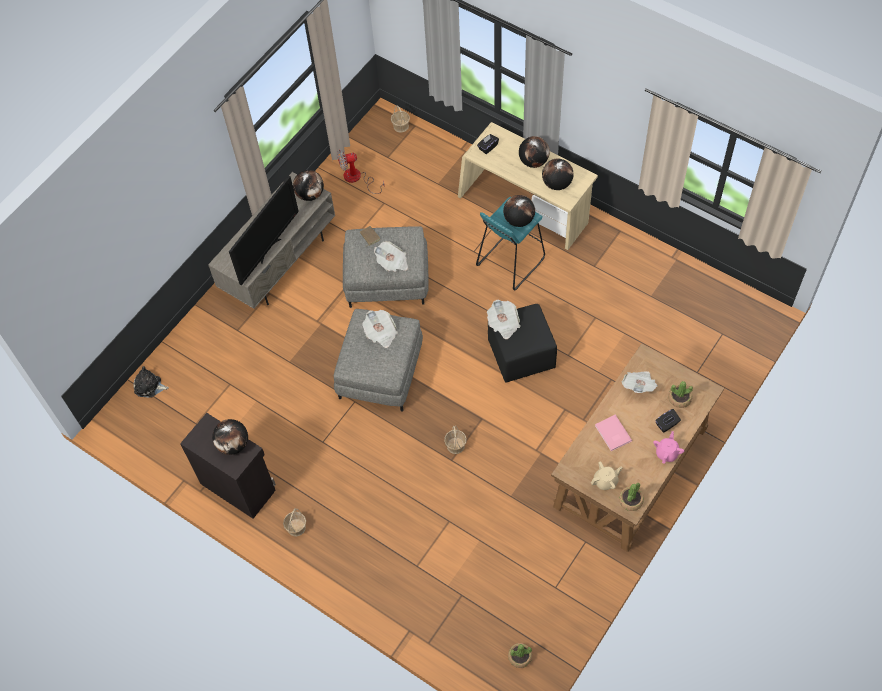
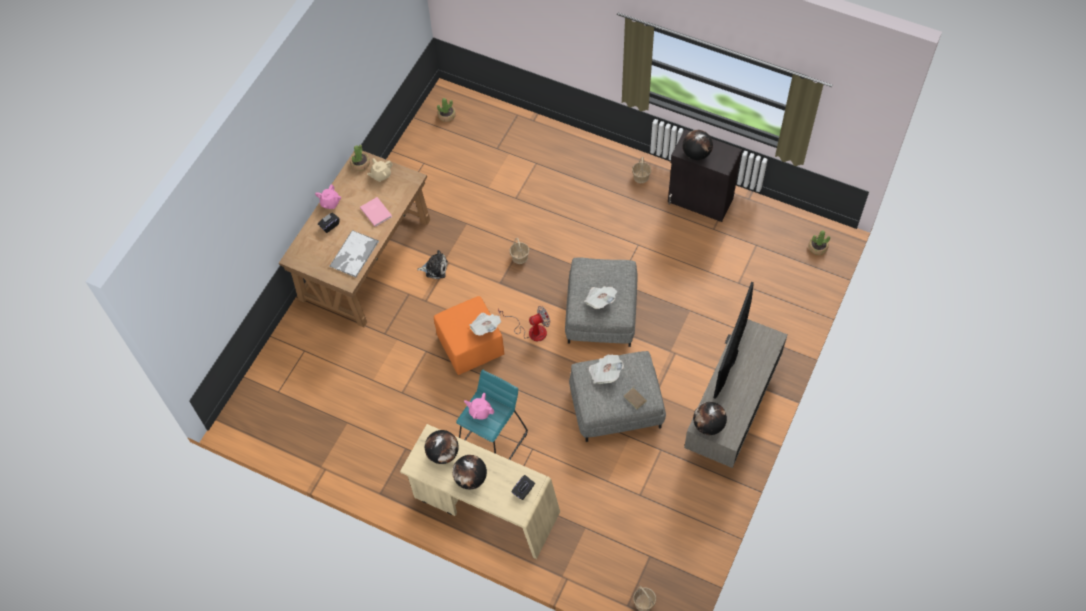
camera: 170 degrees right, 0 degrees up
(149, 386) = (812, 271): plush toy -> plush toy (435, 268)
(357, 178) = (677, 522): fan -> fan (531, 330)
(518, 220) = (480, 411): globe -> pink teapot
(522, 355) = (470, 345): black ottoman -> orange ottoman
(639, 386) = (354, 254): newspaper -> tray
(679, 398) = (318, 248): potted plant -> potted plant (817, 247)

